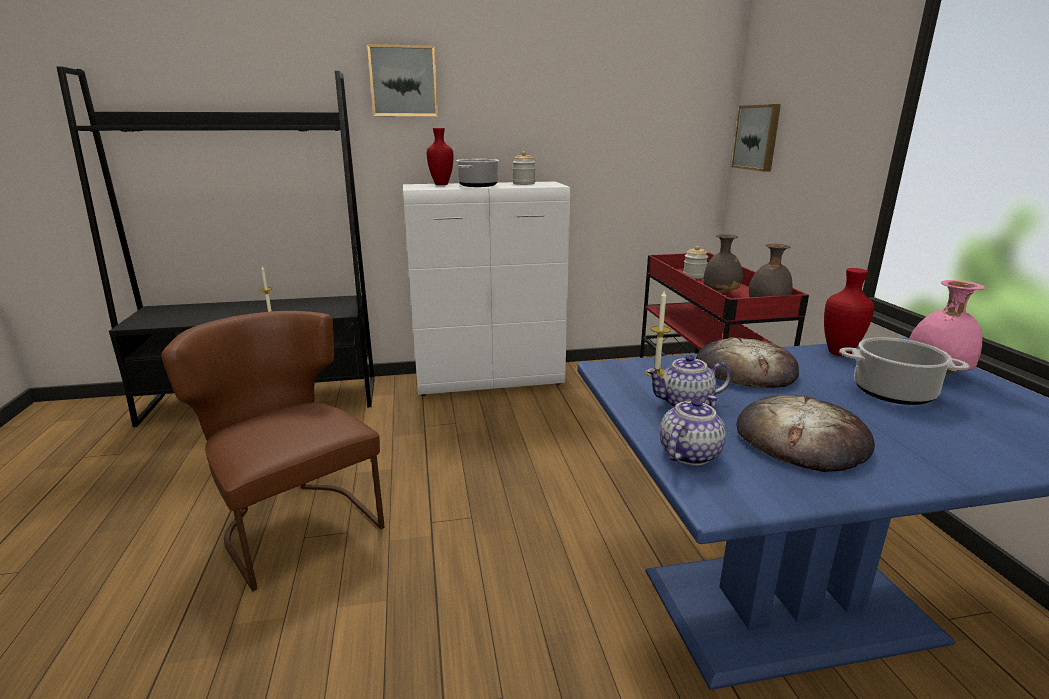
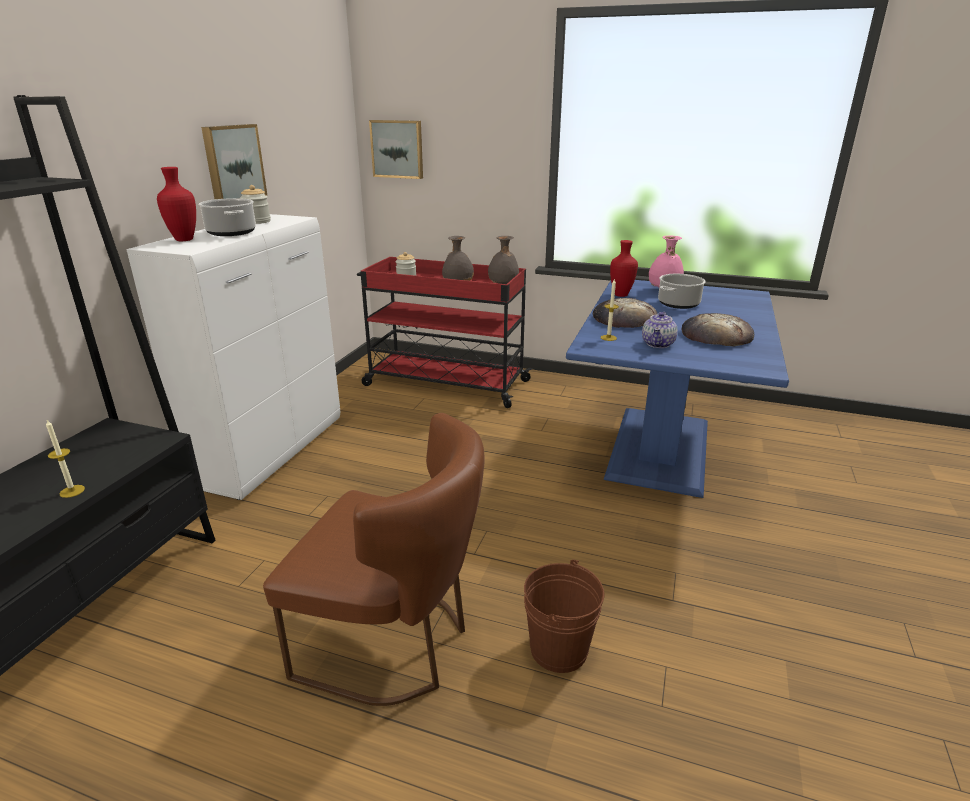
camera: 60 degrees left, 5 degrees up
(294, 522) = (395, 643): brown chair -> brown chair turned 150 degrees counterclockwise
(318, 625) = (558, 649): none -> brown bucket
(403, 81) = (91, 105): picture -> picture (233, 163)
(689, 453) = (718, 360): teapot -> none

